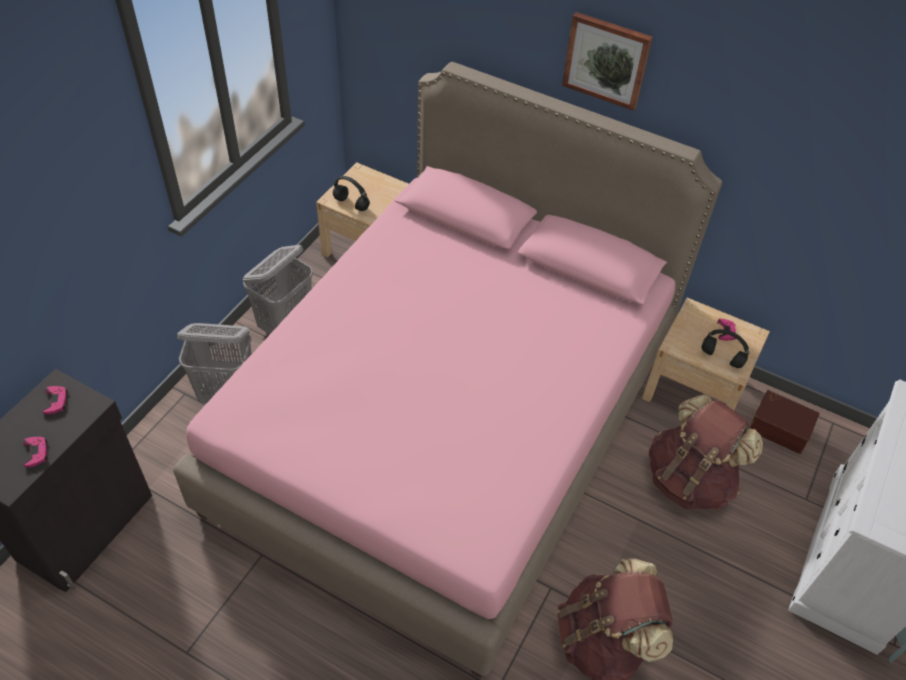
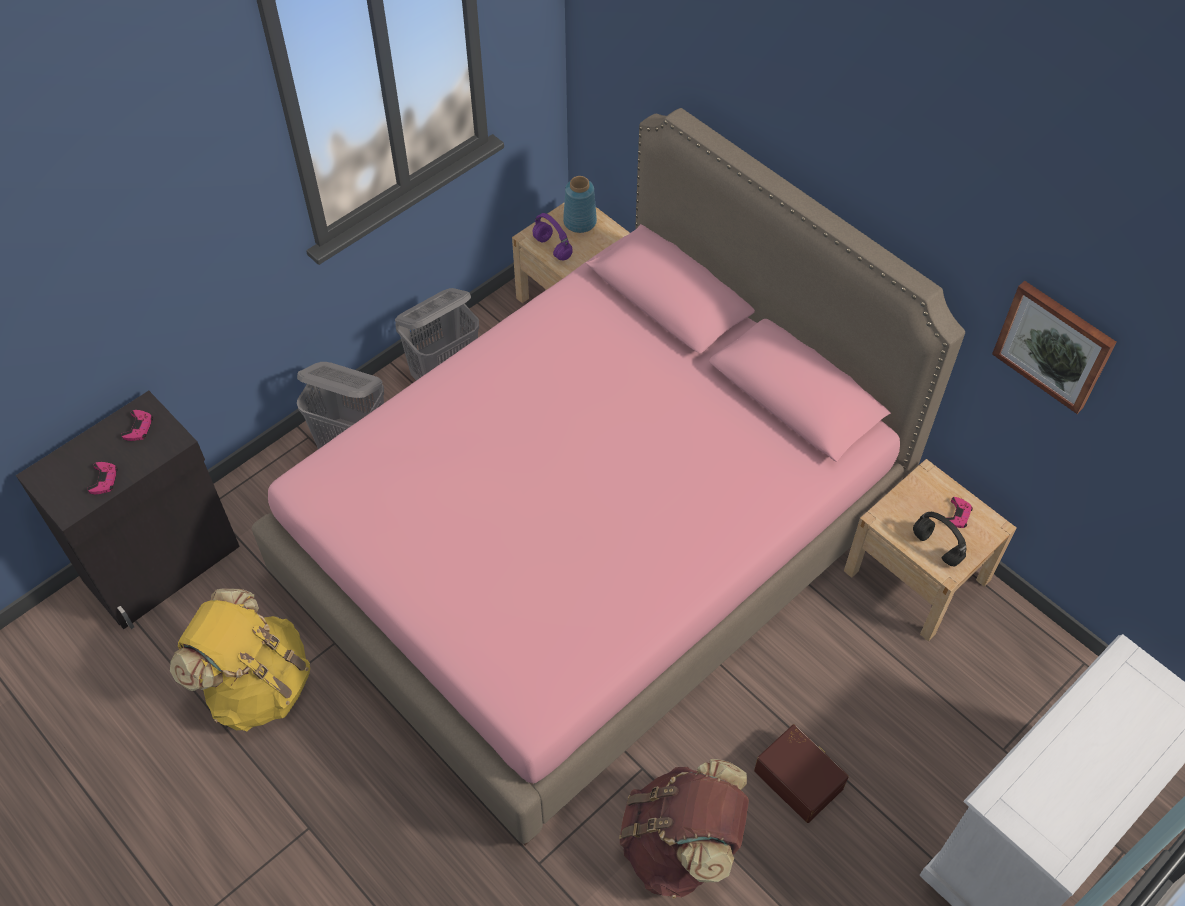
camera: 20 degrees right, 5 degrees up
(204, 608) = (257, 685): none -> yellow backpack
(352, 204) = (553, 248): black headphones -> purple headphones
(365, 182) = (579, 222): none -> blue vase
(606, 60) = (846, 152): picture -> picture (1054, 345)
(690, 479) = (863, 686): brown backpack -> none
(780, 427) = (1009, 651): brown storage box -> brown storage box (799, 778)

